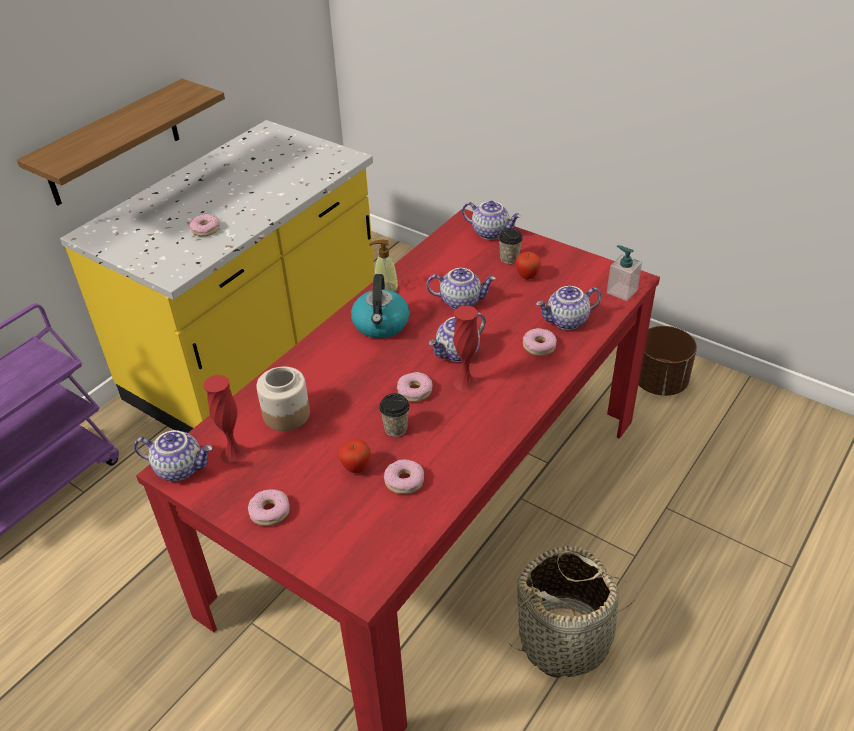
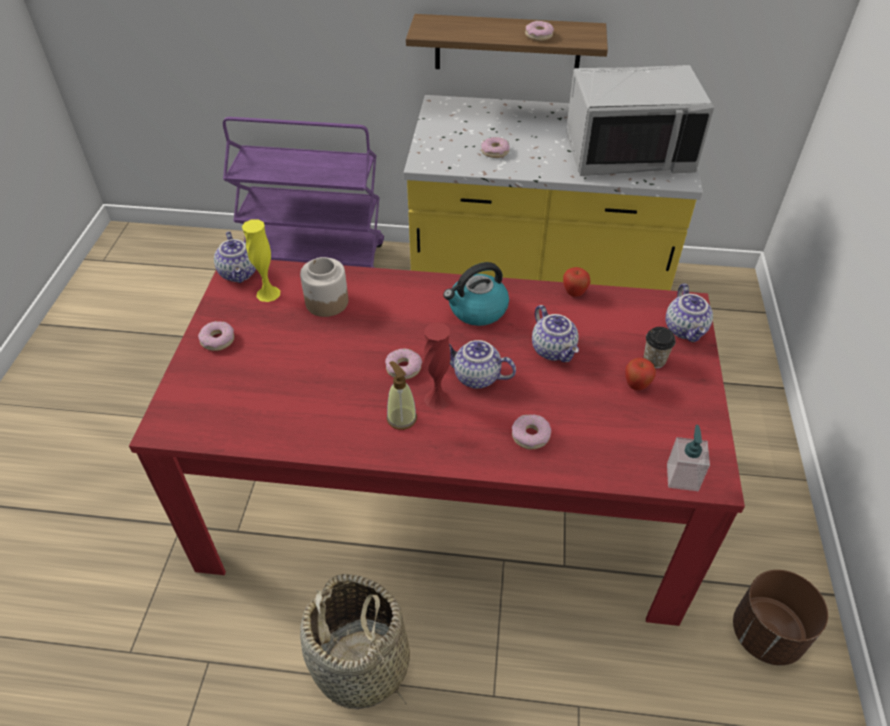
camera: 60 degrees right, 5 degrees up
(234, 454) = (268, 293): red vase -> yellow vase
(289, 166) = (628, 153): none -> grey microwave
(356, 468) = (288, 369): apple -> apple (574, 293)
(386, 289) = (529, 293): soap dispenser -> soap dispenser (401, 418)
(396, 428) = (348, 375): cup -> none
(404, 481) = (288, 406): donut -> donut (538, 36)
(567, 321) = (588, 445): teapot -> none

